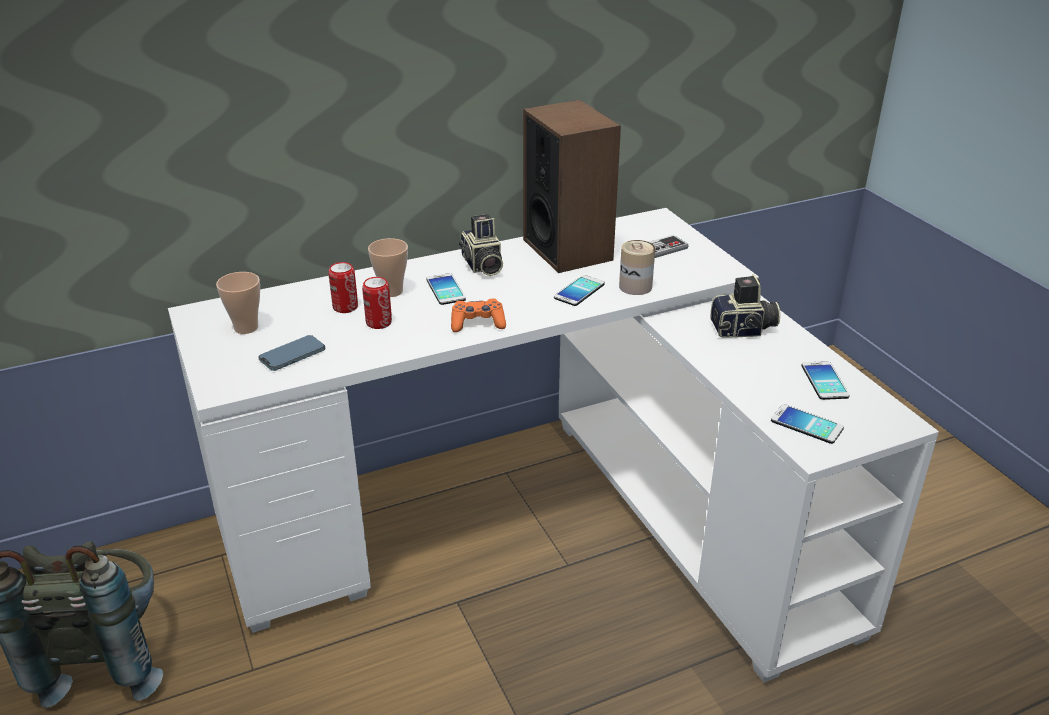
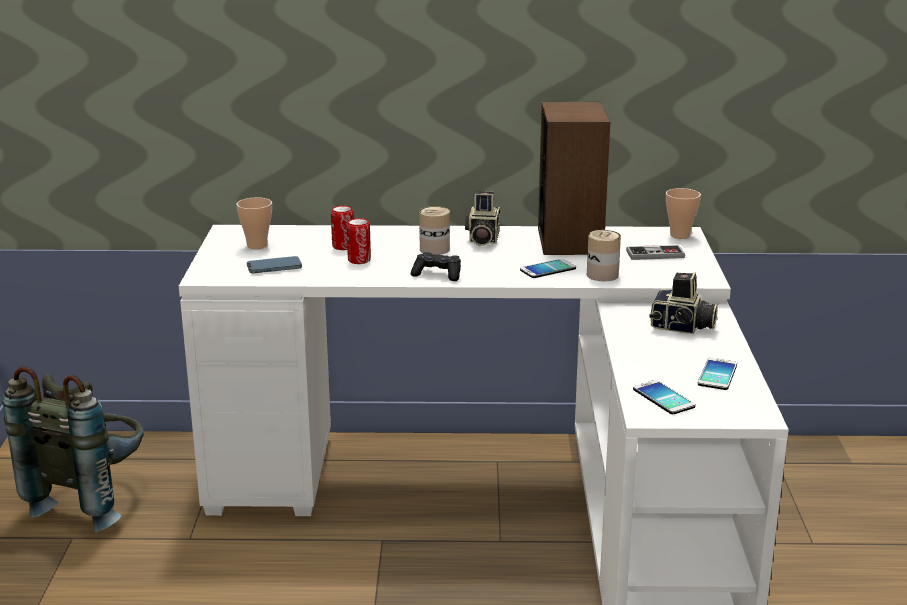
camera: 25 degrees right, 10 degrees down
(391, 291) = (389, 243): cup -> cup (680, 235)
(445, 290) = (434, 249): phone -> can
(477, 323) = (437, 274): orange game controller -> black game controller

